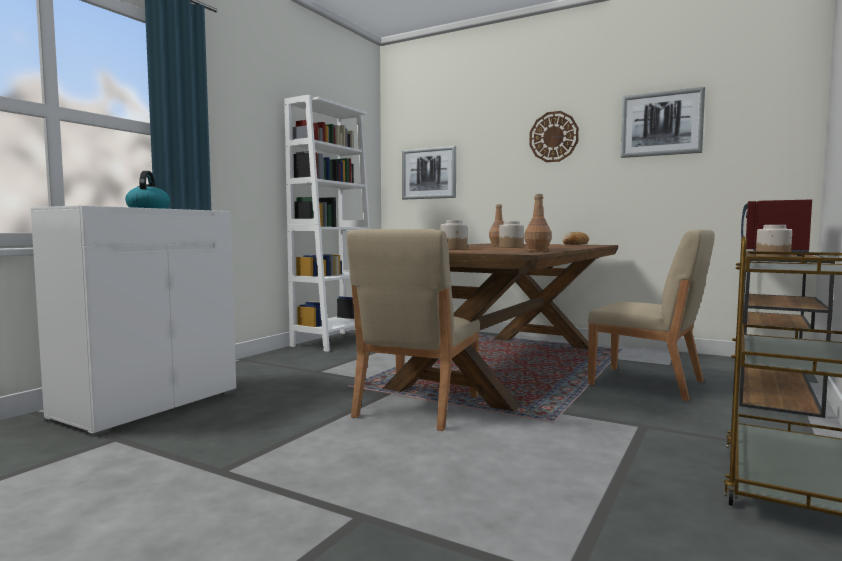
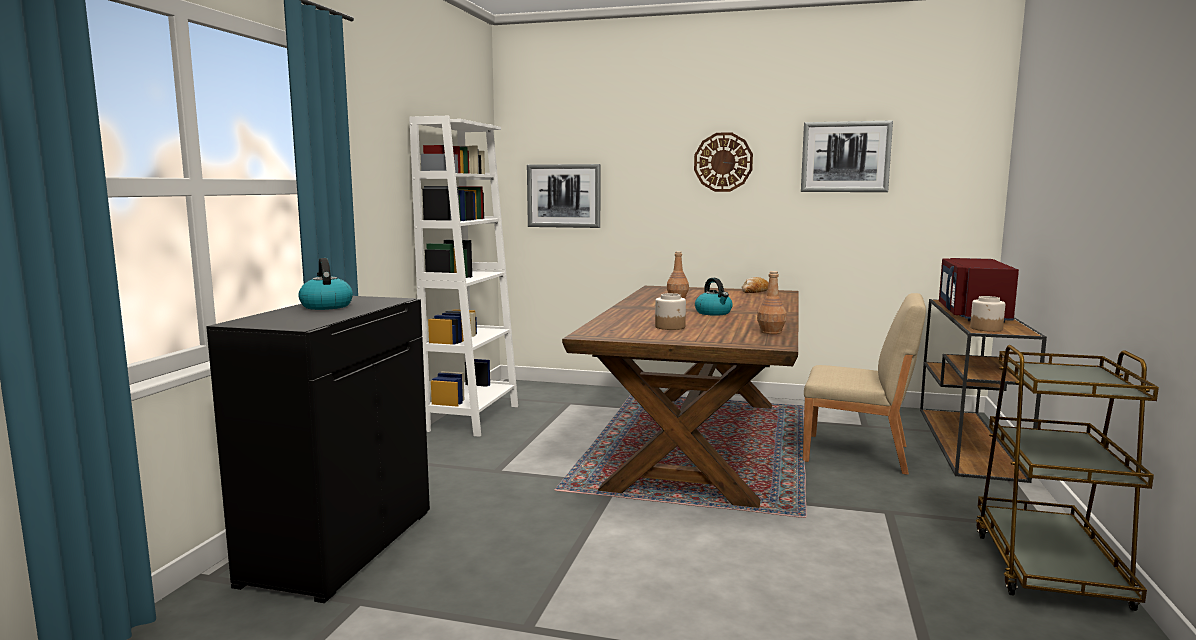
camera: 15 degrees left, 5 degrees up
(148, 404) = (339, 546): white cabinet -> black cabinet
(416, 407) = (655, 513): beige chair -> none
(511, 247) = (714, 313): jar -> kettle

